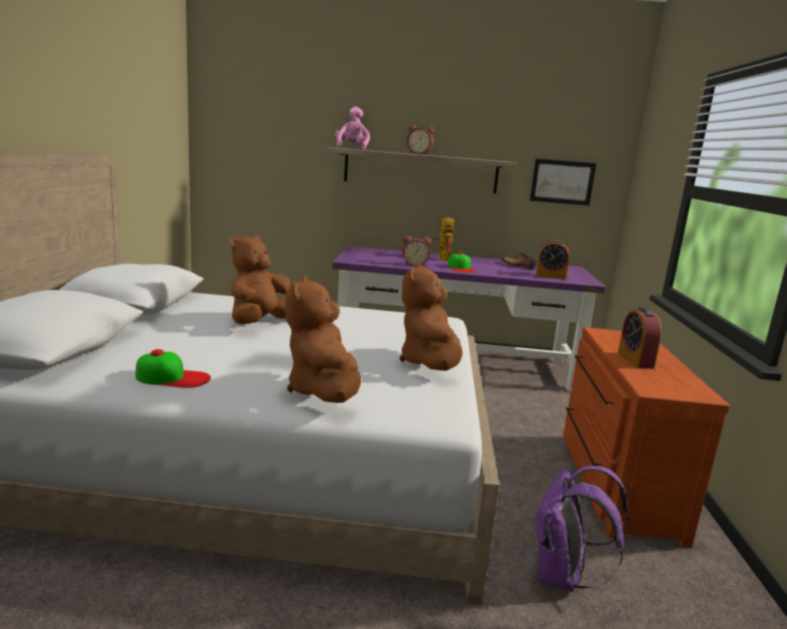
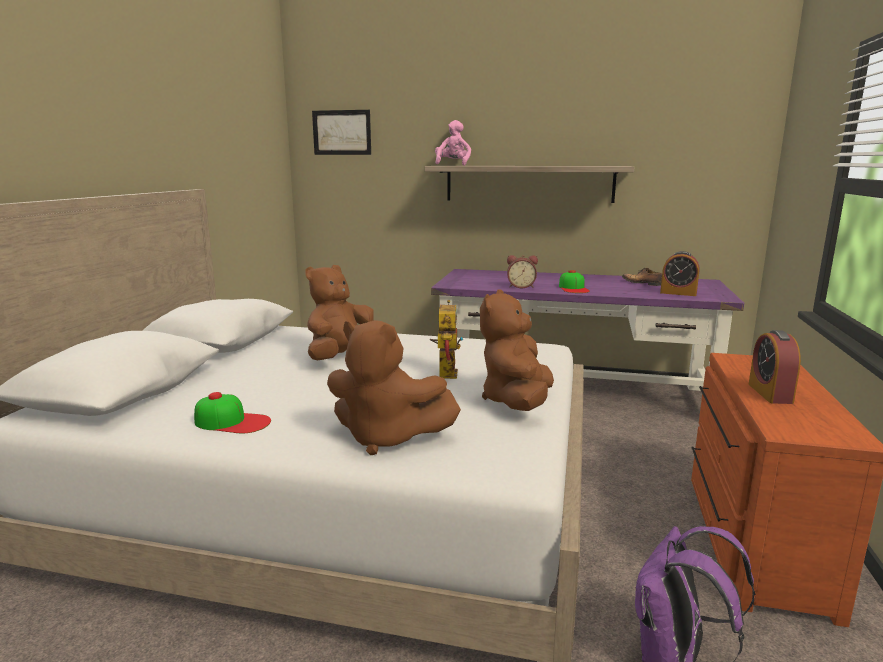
camera: 10 degrees right, 0 degrees up
(324, 392) = (387, 438): brown plush toy -> brown plush toy turned 75 degrees counterclockwise
(419, 154) = (525, 165): alarm clock -> none
(442, 258) = (555, 278): toy robot -> toy robot (445, 372)
(562, 182) = (691, 184): picture -> picture (342, 132)

